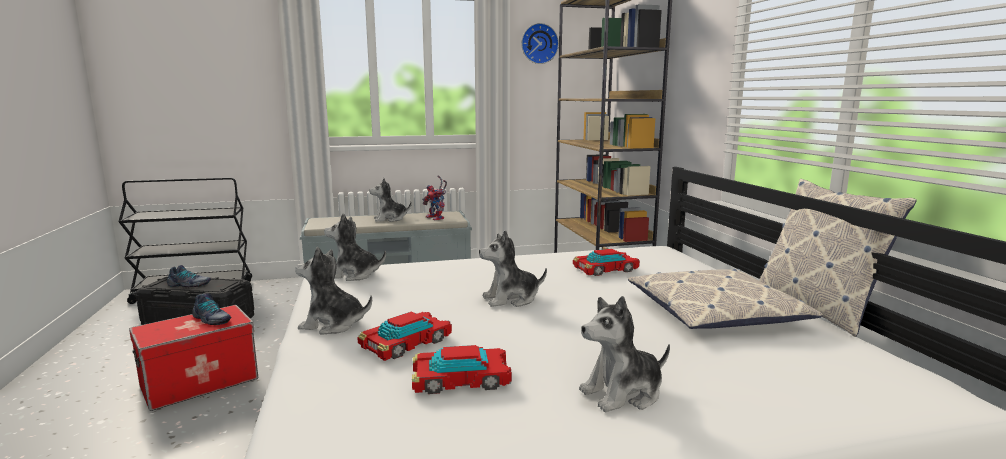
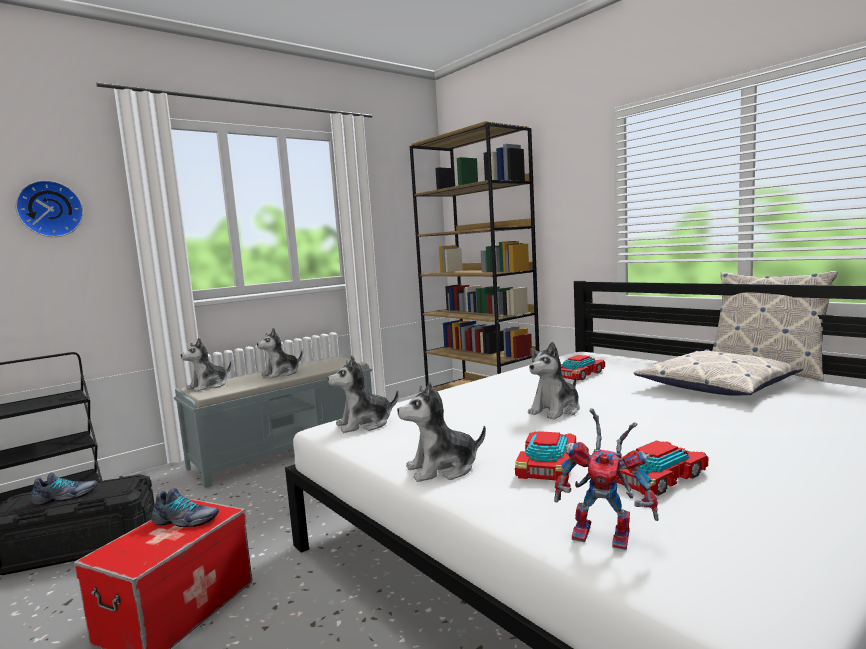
camera: 25 degrees left, 5 degrees down
(437, 218) = (331, 365): toy robot -> toy robot (607, 535)
(539, 44) = (388, 183): wall clock -> wall clock (50, 209)
(623, 393) = (784, 451): plush toy -> plush toy (209, 386)

